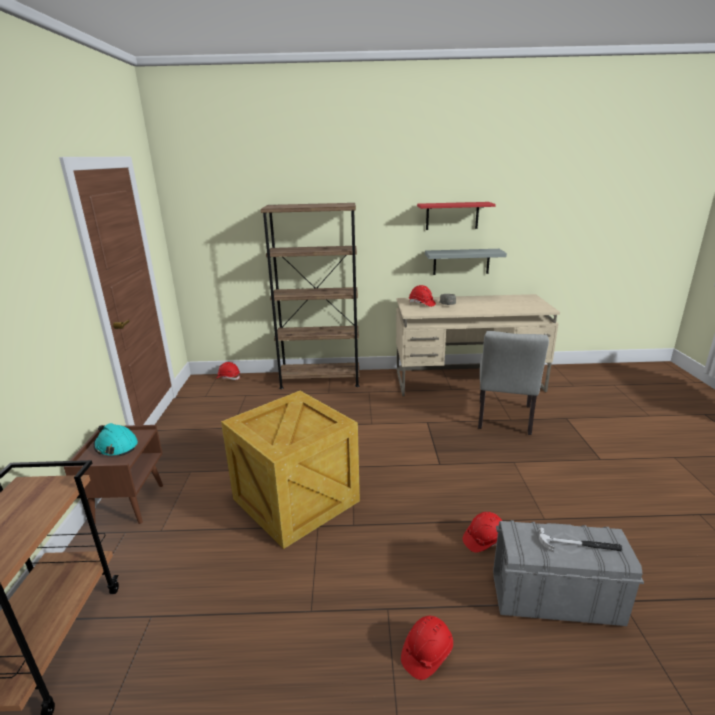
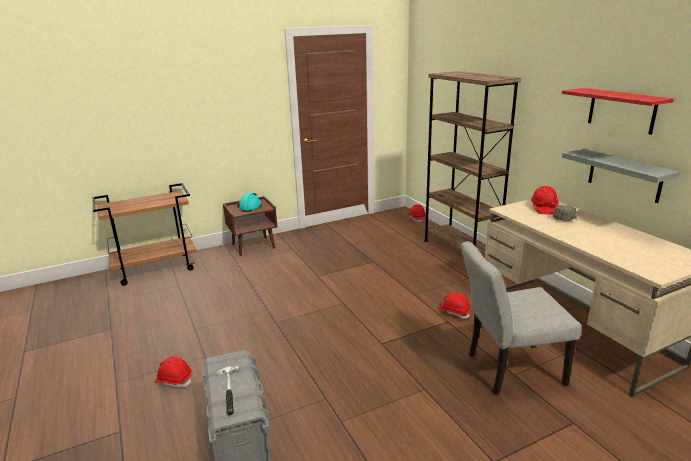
camera: 65 degrees right, 0 degrees up
(296, 498) = (290, 293): crate -> none
(484, 539) = (292, 387): red hard hat -> red hard hat (454, 312)

